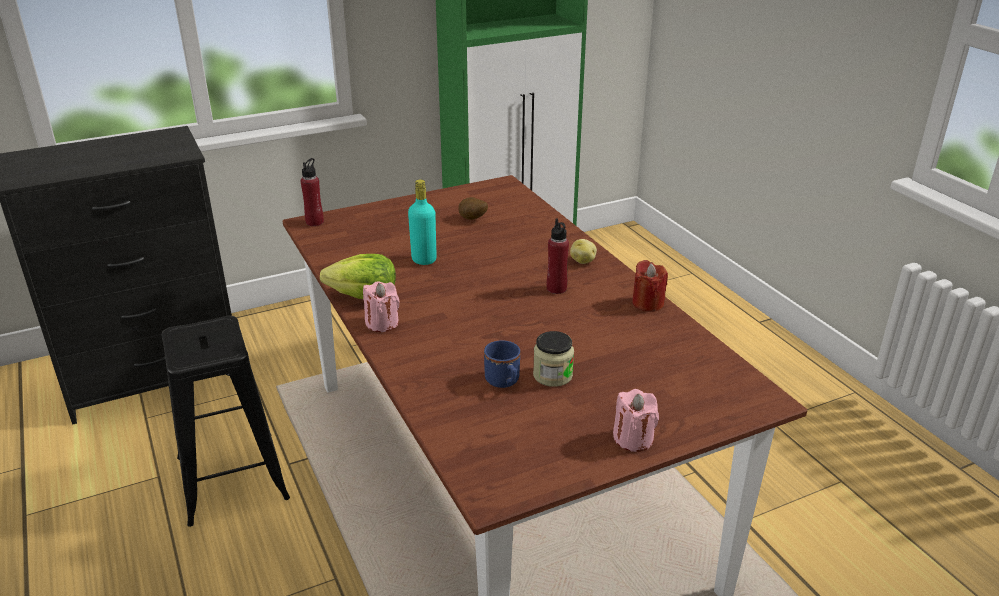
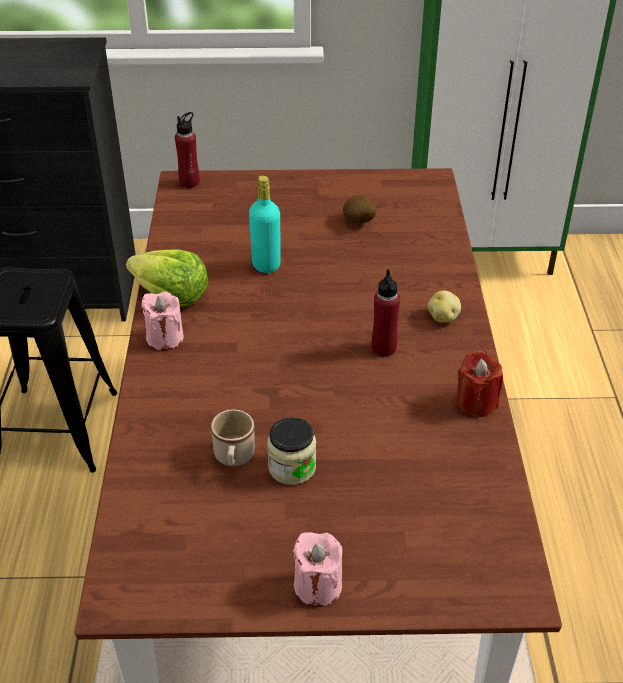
camera: 25 degrees right, 10 degrees up
(504, 382) = (234, 458): blue mug -> beige mug

